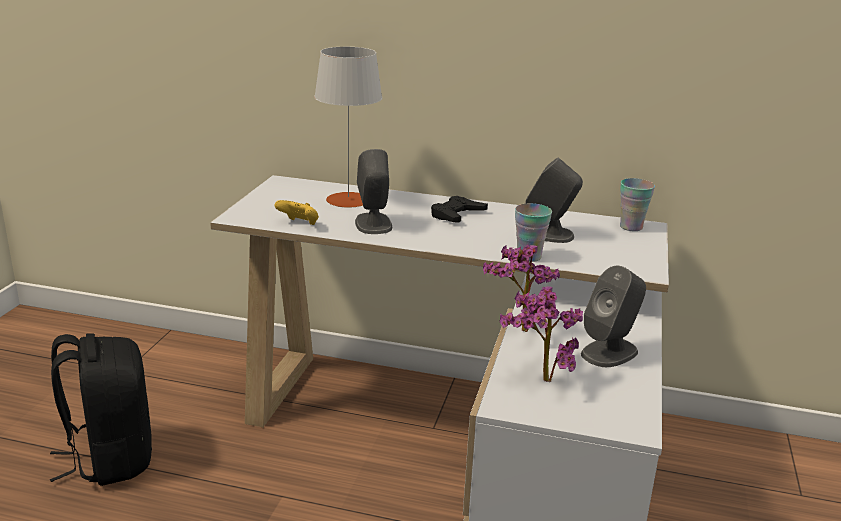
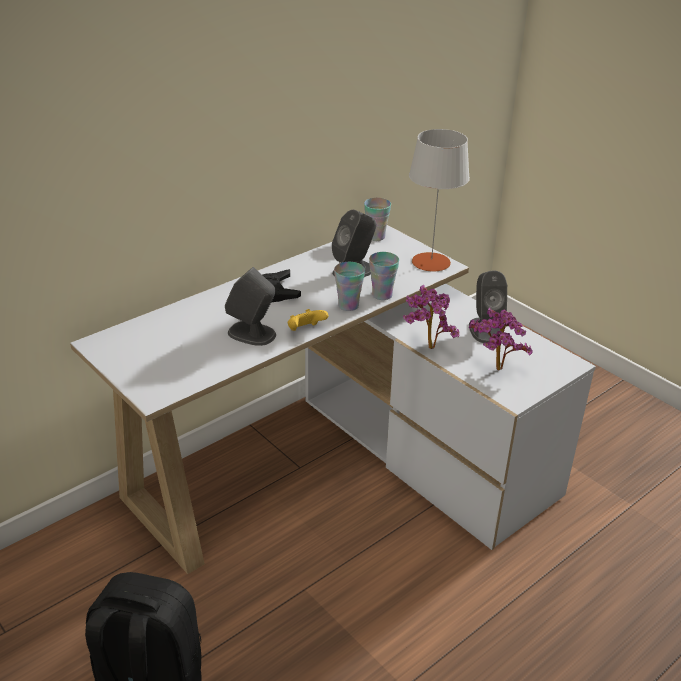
camera: 55 degrees left, 10 degrees up
(299, 224) = (210, 369): yellow game controller -> yellow game controller (305, 330)
(348, 200) = (186, 326): grey table lamp -> grey table lamp (431, 262)
(483, 247) = (348, 305): none -> cup

